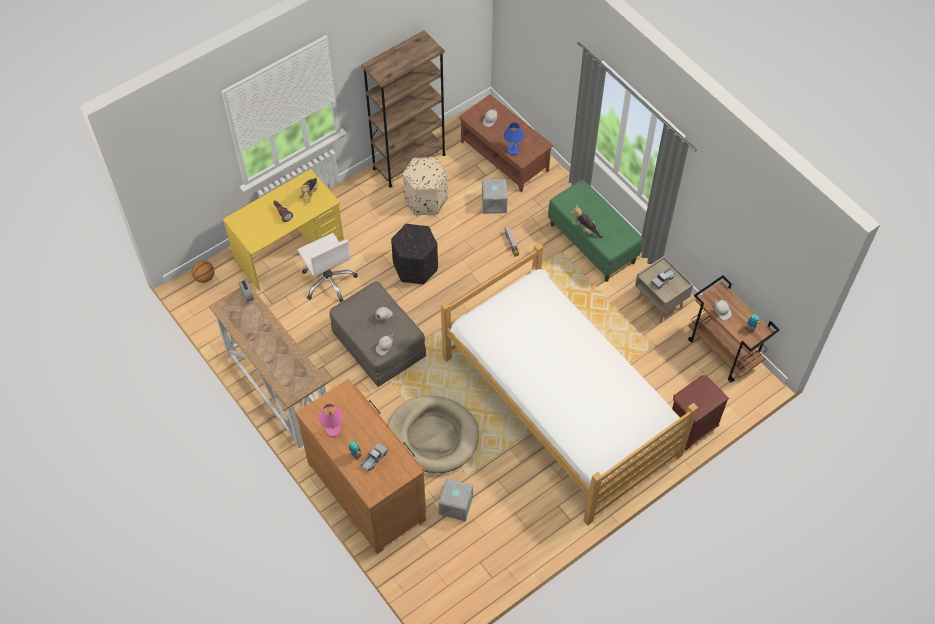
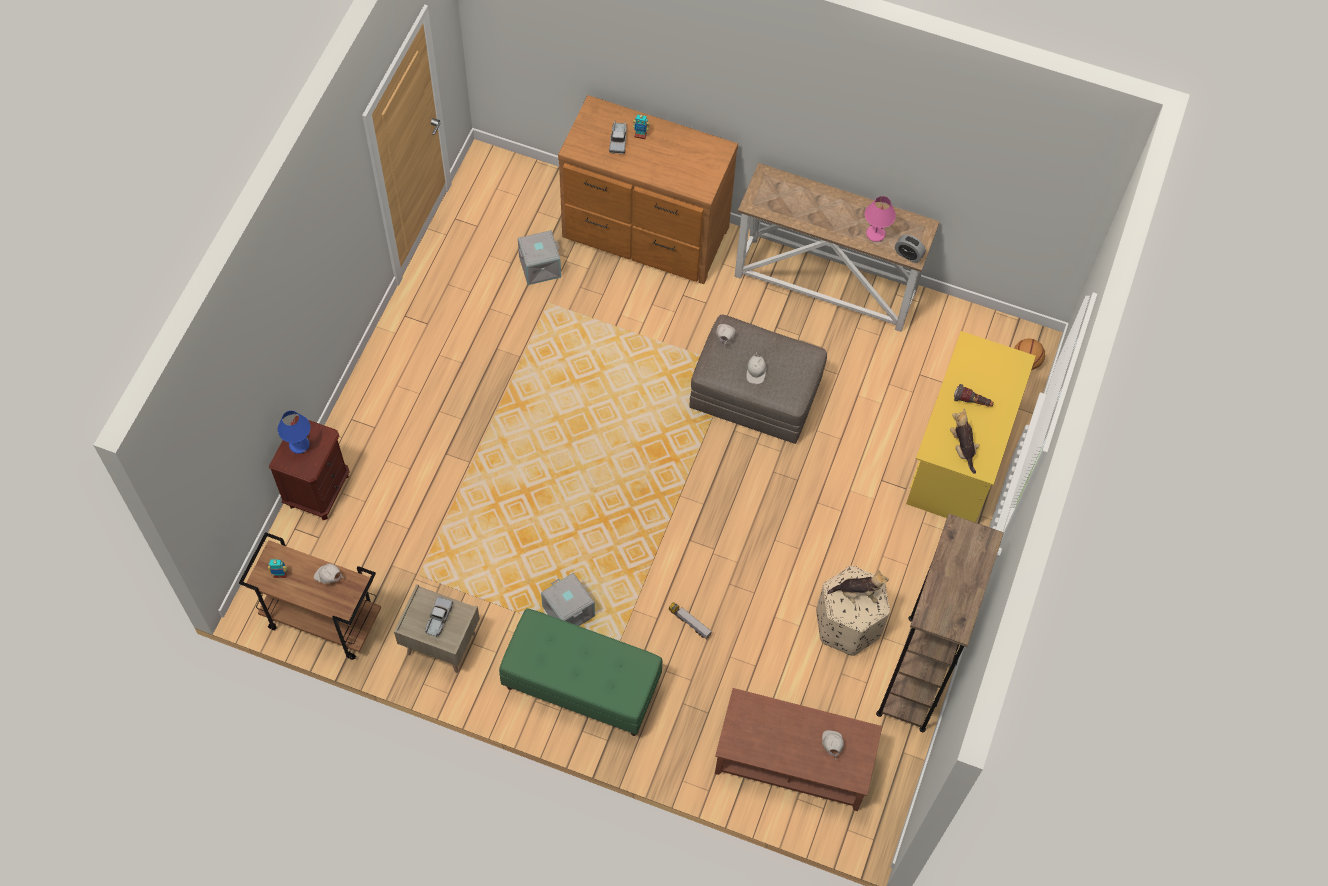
camera: 145 degrees right, 5 degrees up
(329, 281) = (878, 439): white office chair -> none
(333, 430) = (684, 146): pink table lamp -> pink table lamp (876, 234)
(416, 267) = (787, 518): black ottoman -> none
(433, 436) = (615, 324): beige dog bed -> none
(493, 203) = (755, 672): grey storage box -> grey storage box (569, 611)
(512, 150) = (766, 711): blue table lamp -> blue table lamp (300, 445)
(559, 406) = (492, 435): bed -> none
(585, 229) = (585, 636): plush toy -> plush toy (857, 593)

